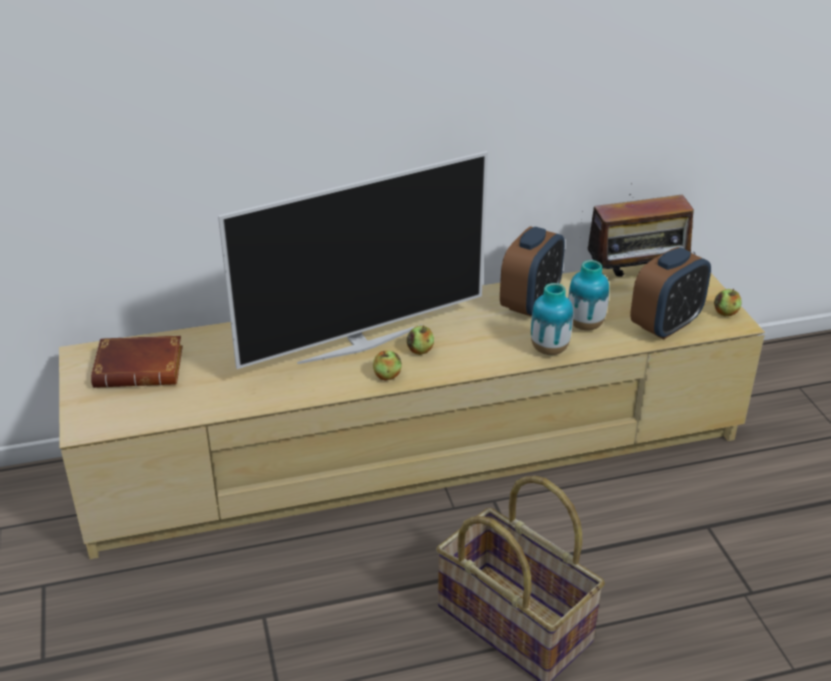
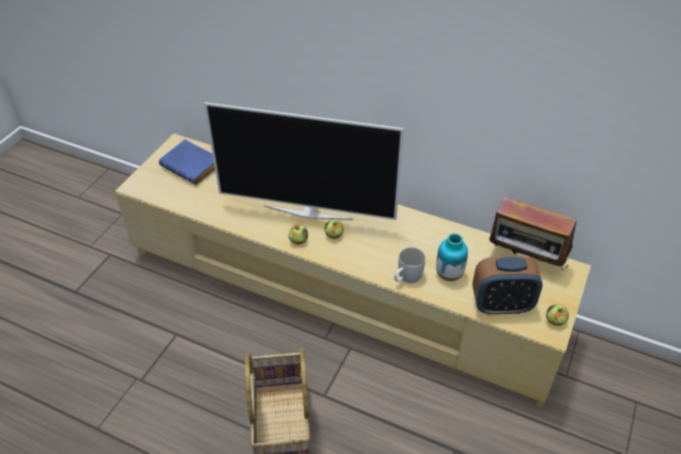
camera: 40 degrees right, 10 degrees up
(142, 368) = (193, 166): brown book -> blue book
(530, 303) = (434, 240): alarm clock -> none
(549, 349) = (406, 278): vase -> white mug

